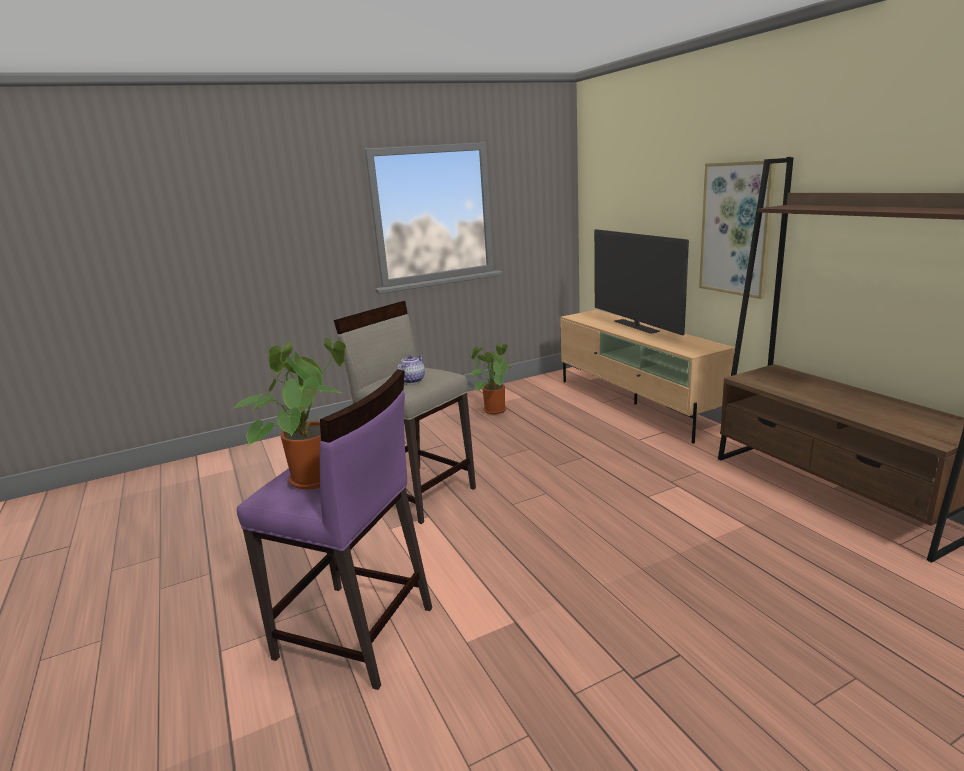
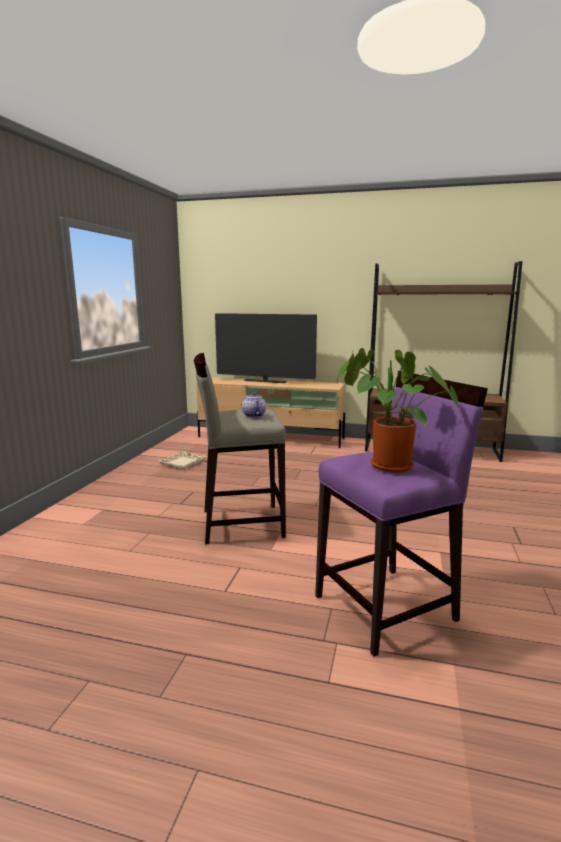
camera: 50 degrees left, 5 degrees down
(493, 409) = (182, 463): potted plant -> beige tray
(736, 229) = (338, 308): picture -> none

